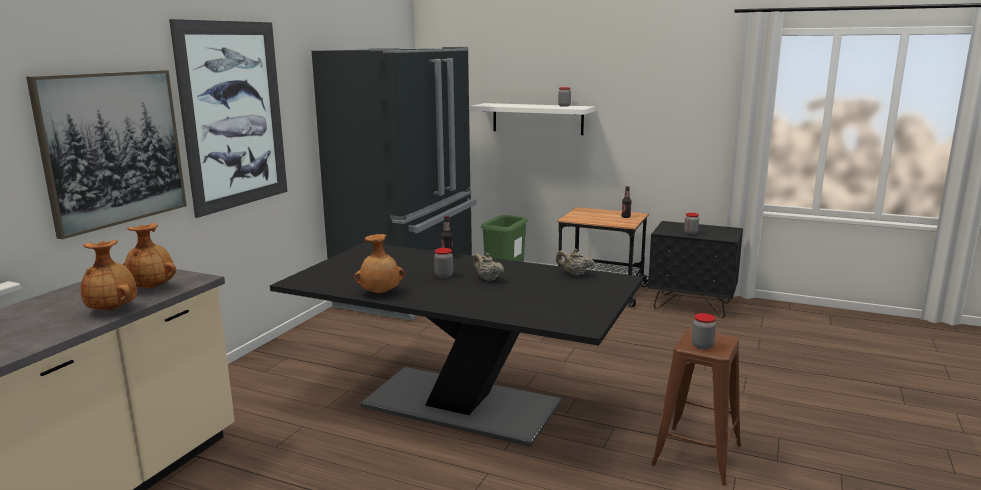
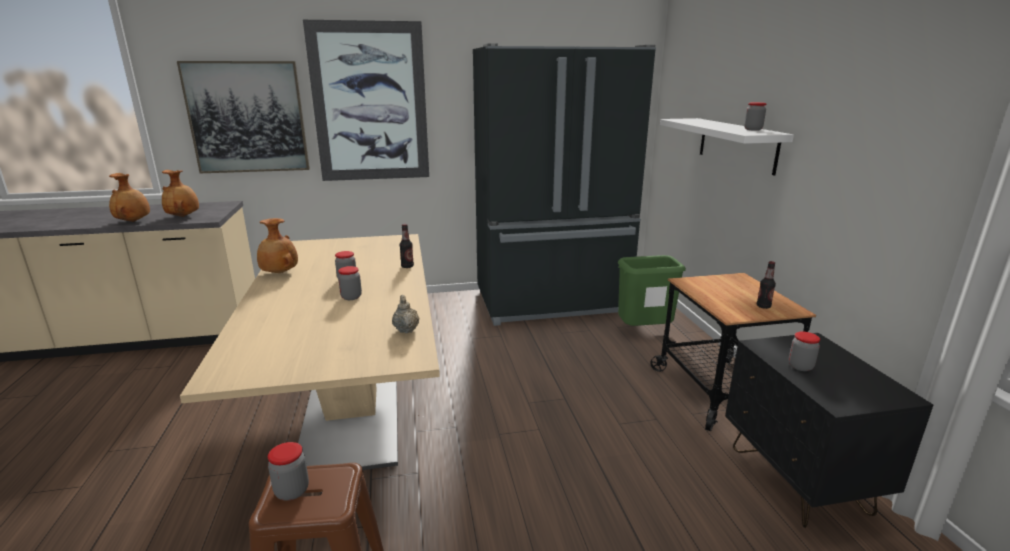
camera: 55 degrees right, 5 degrees up
(461, 405) = (352, 410): black dining table -> beige dining table
(487, 279) = (351, 297): beige teapot -> jar

